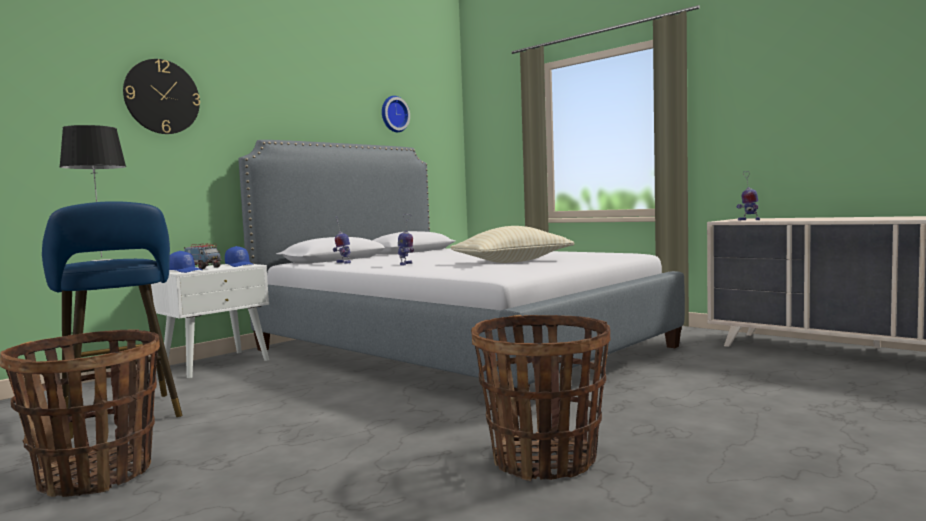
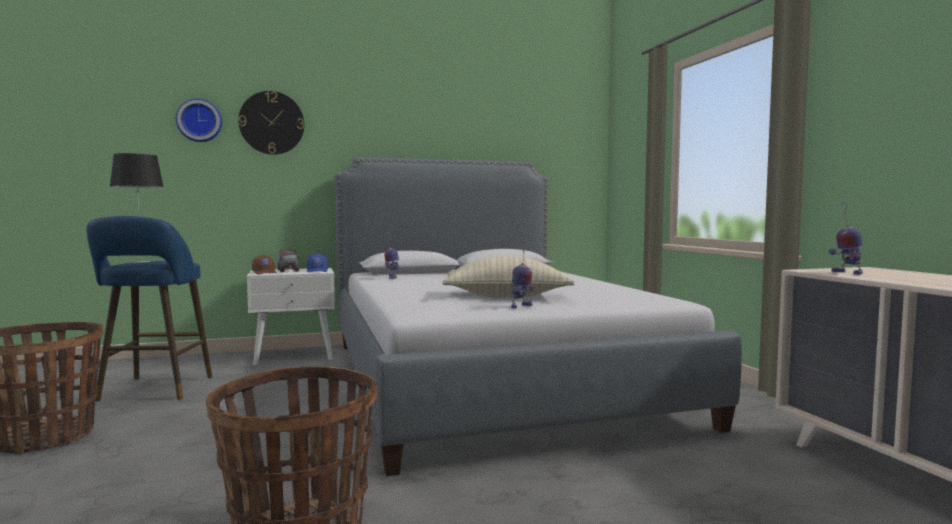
camera: 30 degrees right, 0 degrees up
(186, 271) = (265, 273): blue cap -> brown cap
(393, 114) = (514, 128): wall clock -> wall clock (200, 121)
(406, 264) = (417, 286): toy robot -> toy robot (520, 306)

